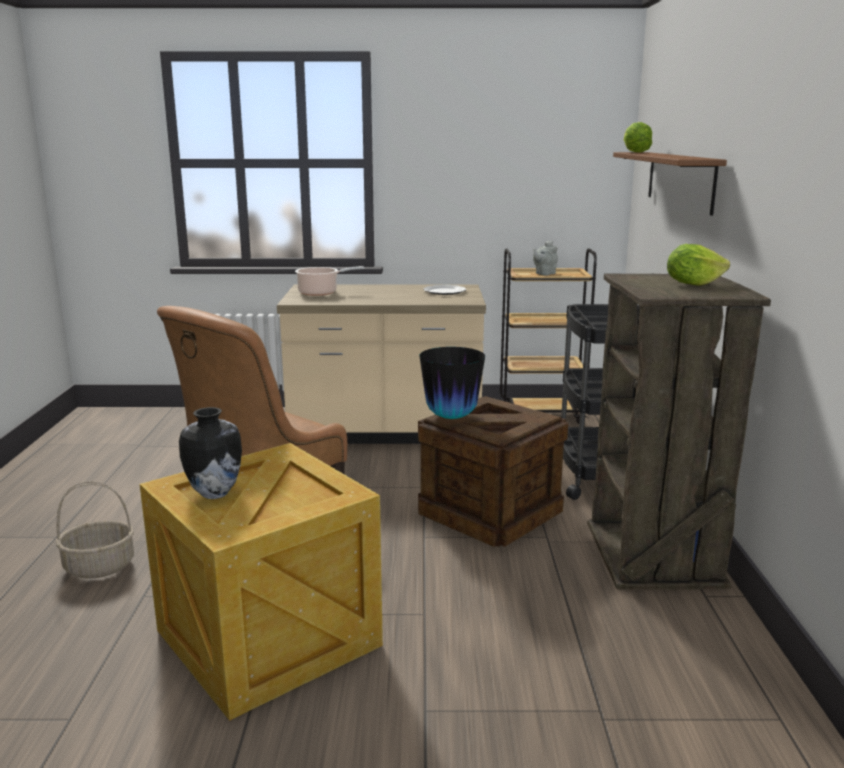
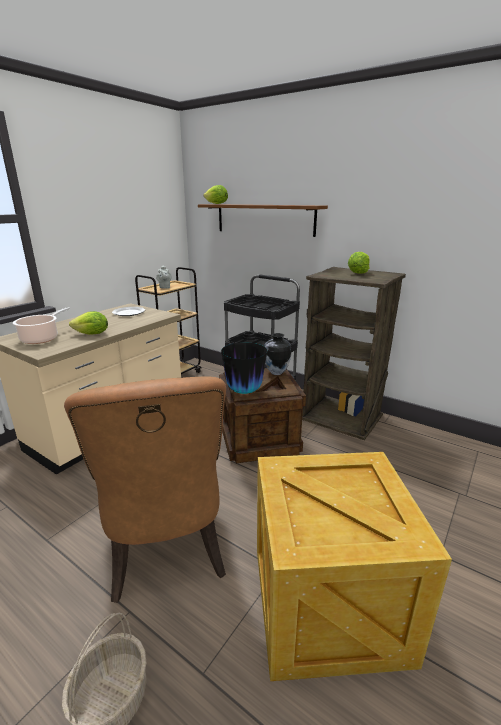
camera: 55 degrees left, 5 degrees up
(214, 493) = (322, 526): vase -> vase (276, 373)
(359, 299) = (92, 334): none -> lettuce

